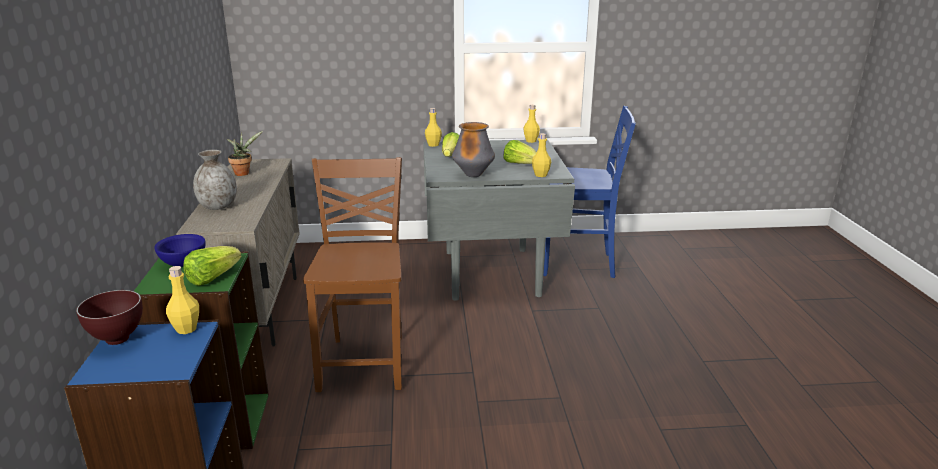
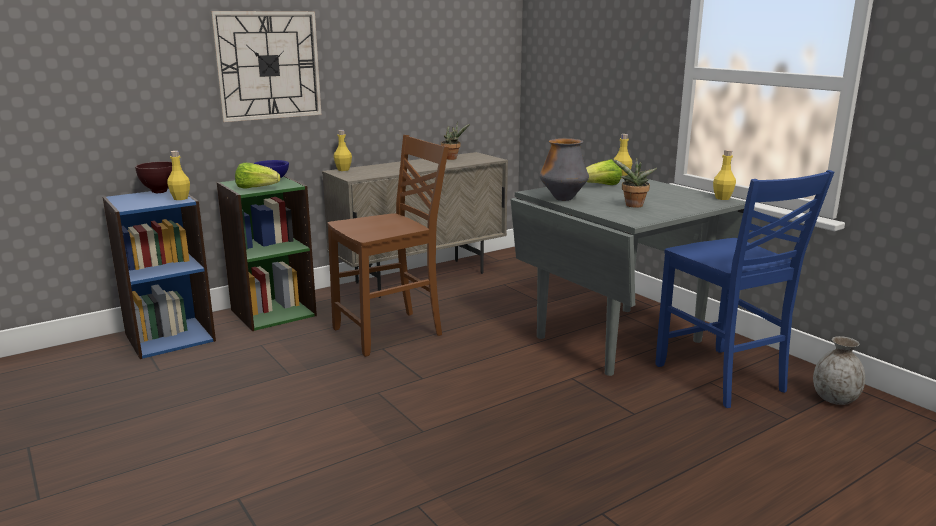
camera: 60 degrees right, 5 degrees down
(123, 116) = (268, 65): none -> wall clock
(218, 206) = (379, 167): grey vase -> grey vase (834, 399)
(520, 164) = (633, 206): lettuce -> potted plant
(540, 175) = (615, 216): yellow bottle -> yellow bottle (343, 170)

